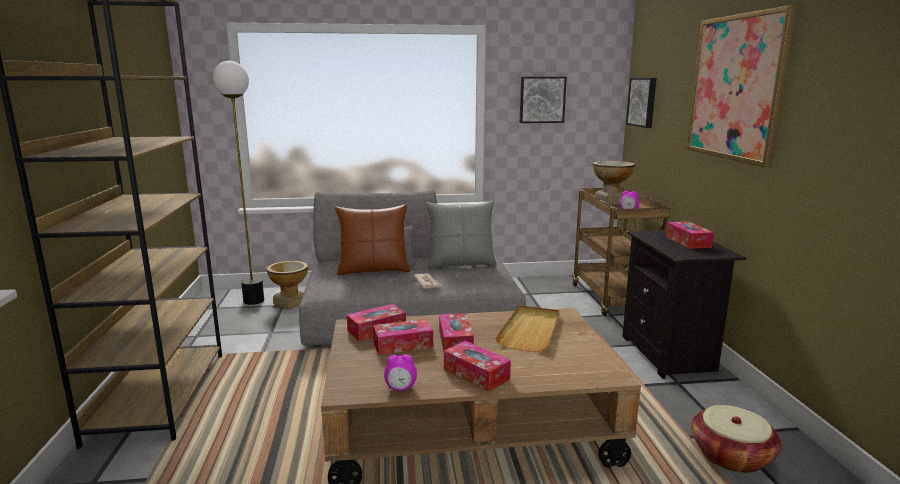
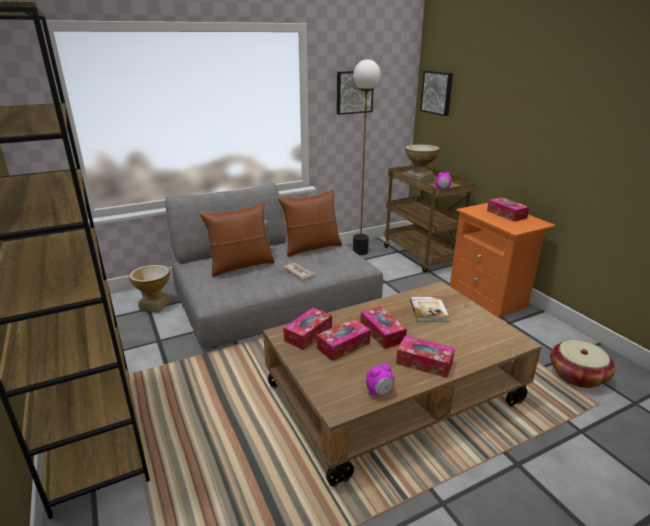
camera: 20 degrees left, 10 degrees up
(253, 300) = (115, 309): floor lamp -> floor lamp (360, 252)
(461, 264) = (311, 248): grey pillow -> brown pillow
(530, 331) = (429, 310): beige tray -> book
(670, 354) = (490, 299): black nightstand -> orange nightstand
(736, 88) = (544, 90): picture -> none

